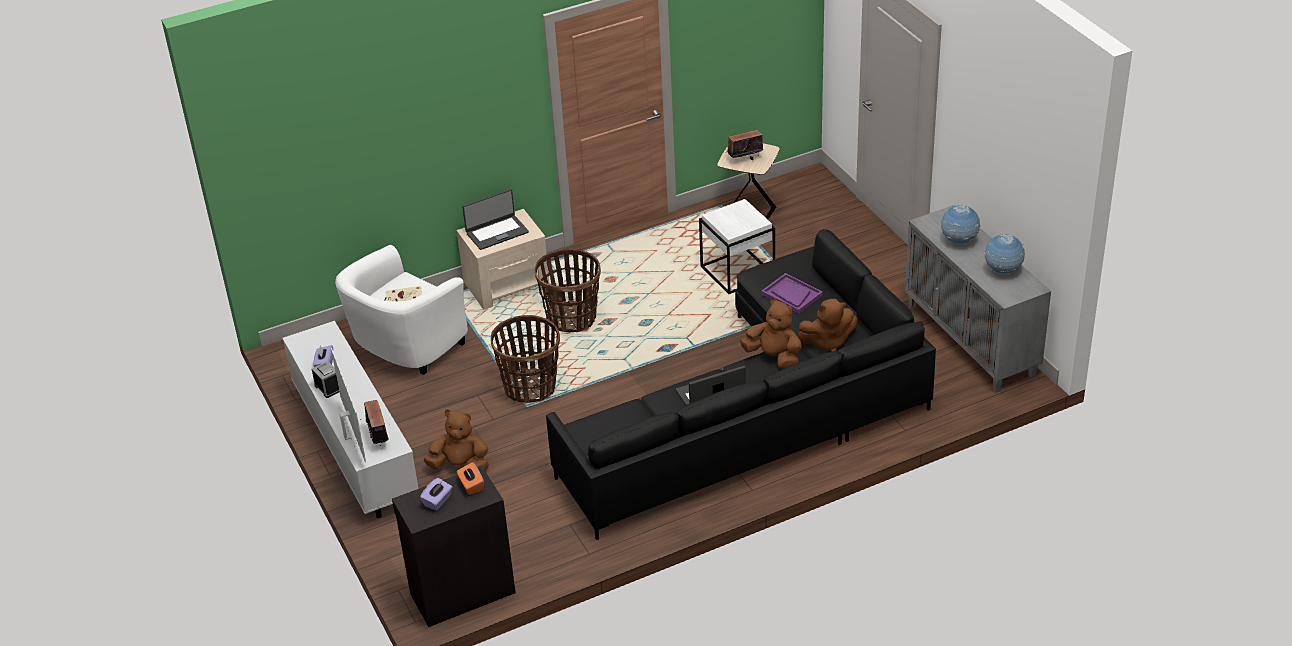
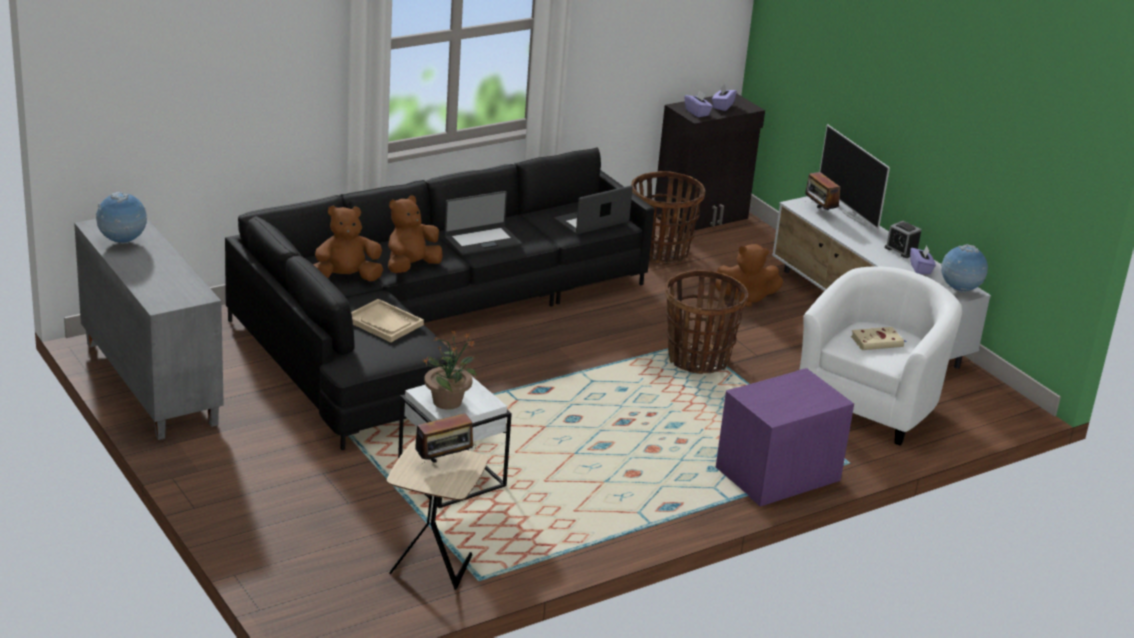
camera: 170 degrees right, 10 degrees down
(471, 485) = (697, 112): orange tissue box -> purple tissue box
(497, 232) = (795, 396): laptop -> laptop (592, 221)
(507, 284) = (776, 474): beige nightstand -> purple nightstand
(571, 318) = (672, 429): basket -> basket (661, 252)
(742, 215) = (448, 401): none -> potted plant
(774, 357) = (411, 267): brown plush toy -> brown plush toy turned 105 degrees clockwise
(791, 294) = (384, 322): purple tray -> beige tray
(959, 241) = (163, 274): globe -> globe (959, 290)

